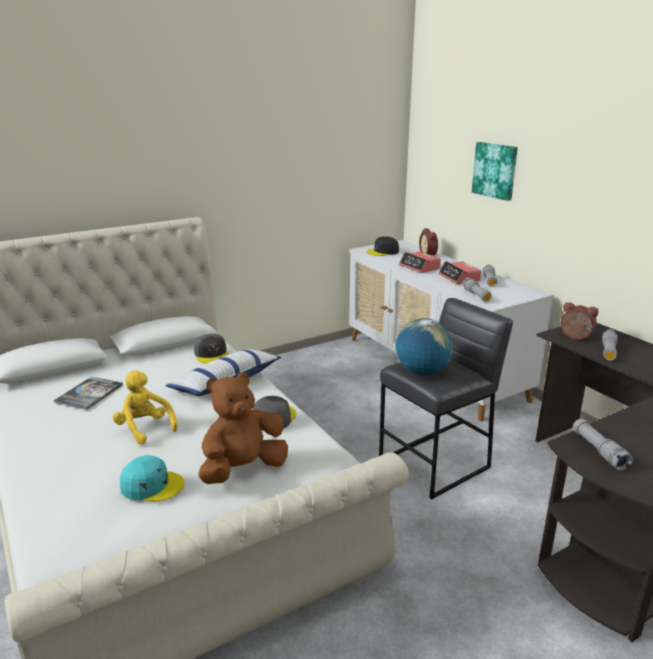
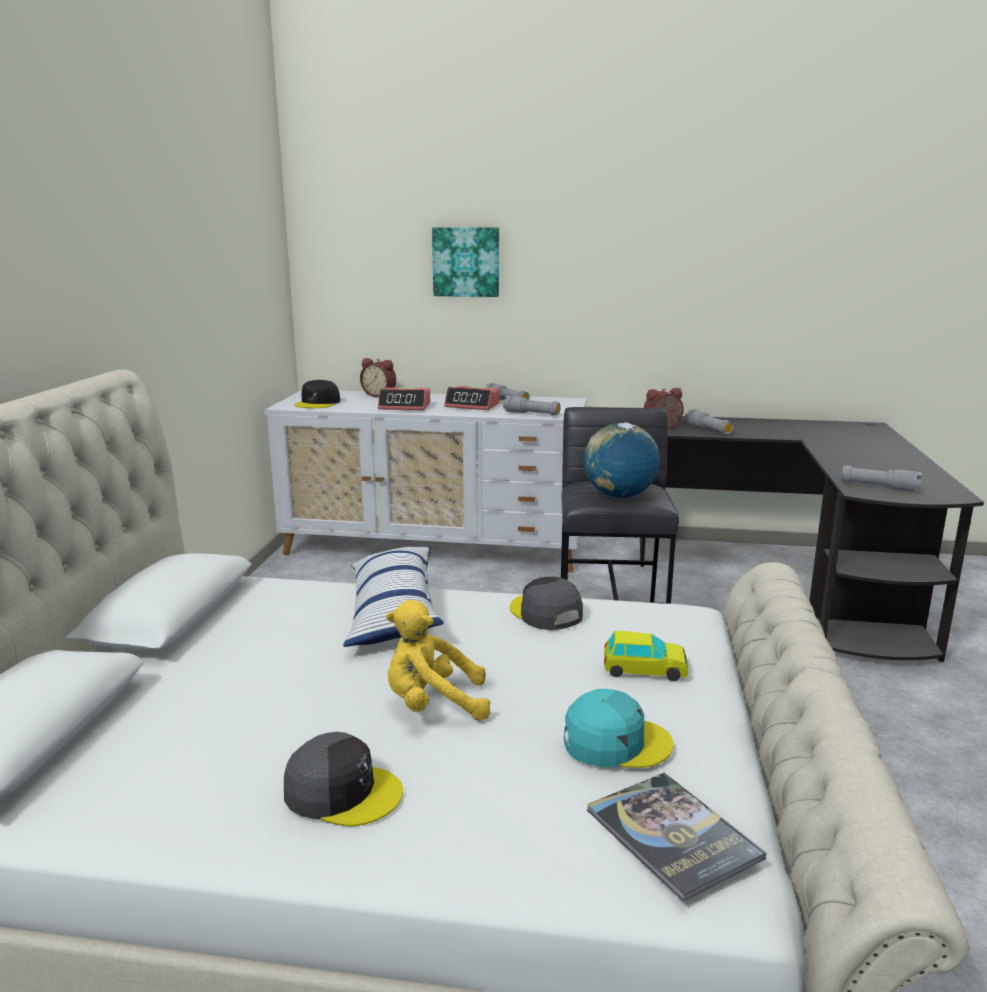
camera: 50 degrees left, 5 degrees down
(89, 394) = (219, 724): book -> book (672, 834)
(152, 485) = (615, 742): turquoise cap -> turquoise cap turned 45 degrees clockwise
(212, 354) = (290, 594): grey cap -> grey cap (342, 792)
(243, 469) = (644, 669): brown plush toy -> toy car

